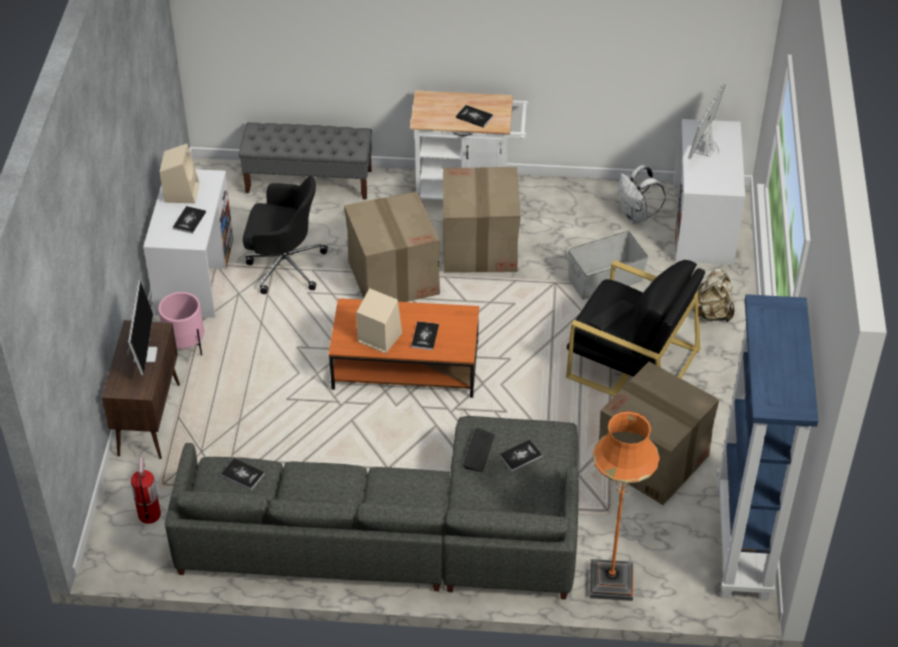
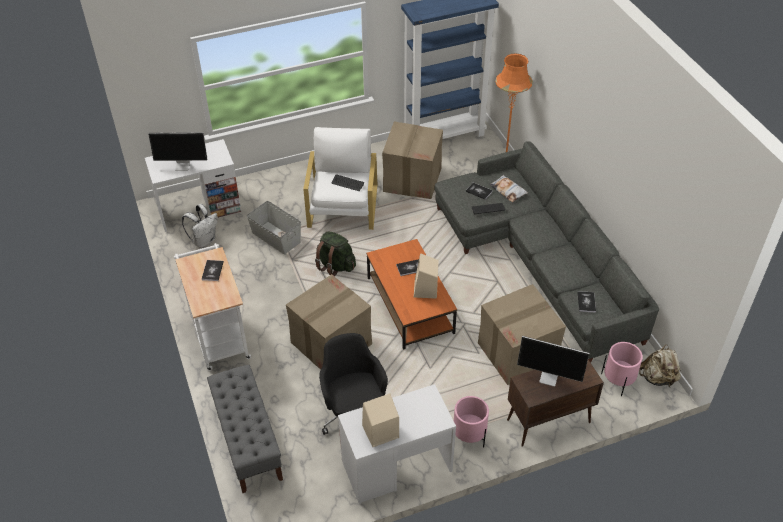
camera: 115 degrees left, 0 degrees up
(145, 354) = (549, 377): monitor -> monitor turned 135 degrees counterclockwise
(149, 514) = (618, 381): fire extinguisher -> pink planter
(189, 220) = (409, 410): book -> none
(479, 247) = (275, 308): cardboard box -> cardboard box (518, 353)
(503, 491) = (508, 190): none -> pillow
(519, 319) = (335, 265): none -> green backpack
(632, 362) = (343, 206): black armchair -> white armchair
(712, 313) = (281, 185): beige backpack -> beige backpack (658, 378)

